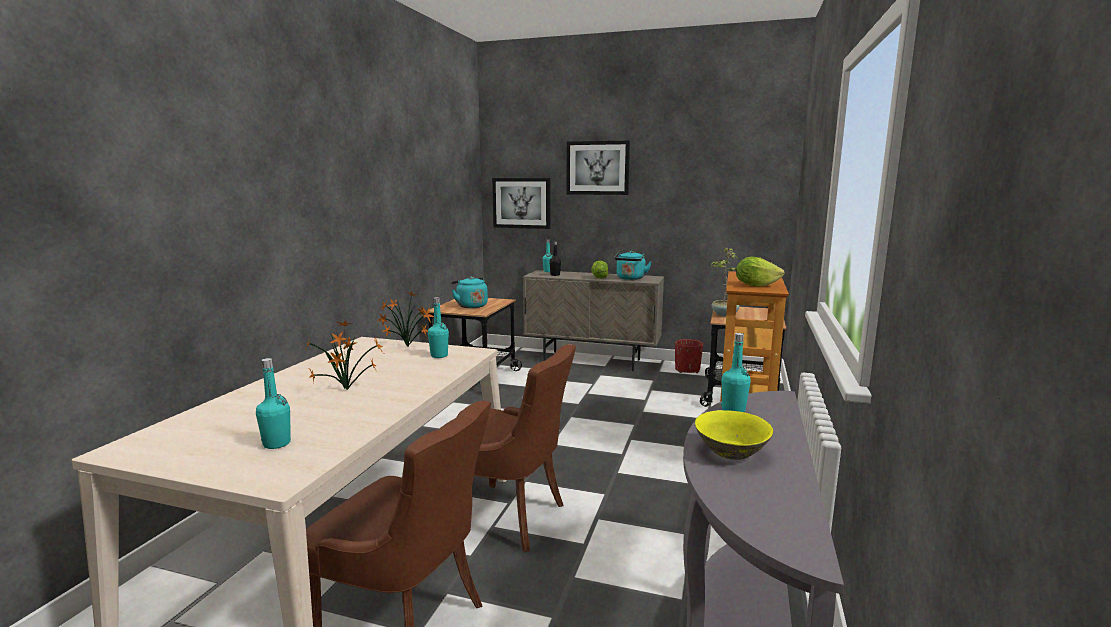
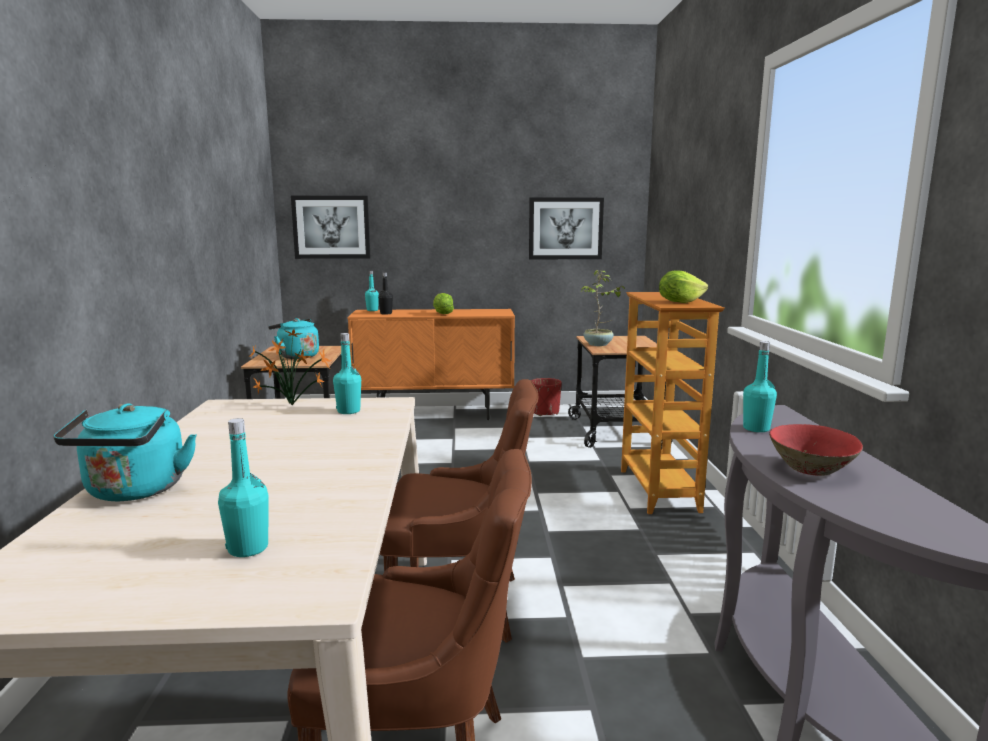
camera: 20 degrees left, 0 degrees up
(349, 390) = (273, 465): potted plant -> none
(592, 361) = (435, 414): beige cabinet -> orange cabinet
(597, 168) = (427, 183): picture -> picture (565, 228)
(630, 278) = (478, 313): turquoise kettle -> turquoise kettle (134, 492)
(731, 452) = (811, 469): yellow bowl -> red bowl

